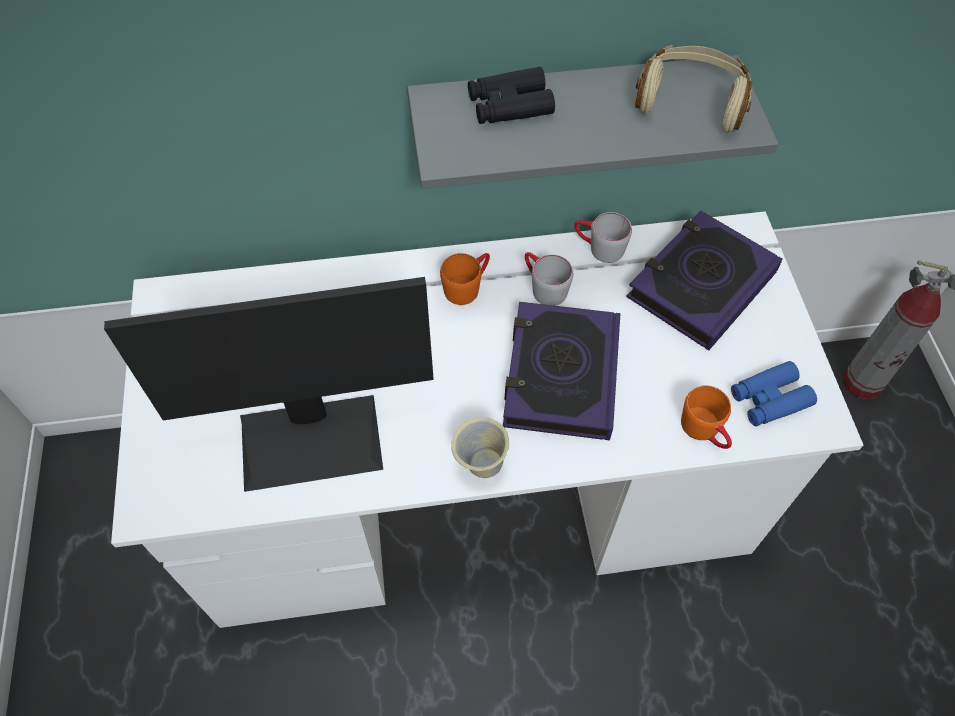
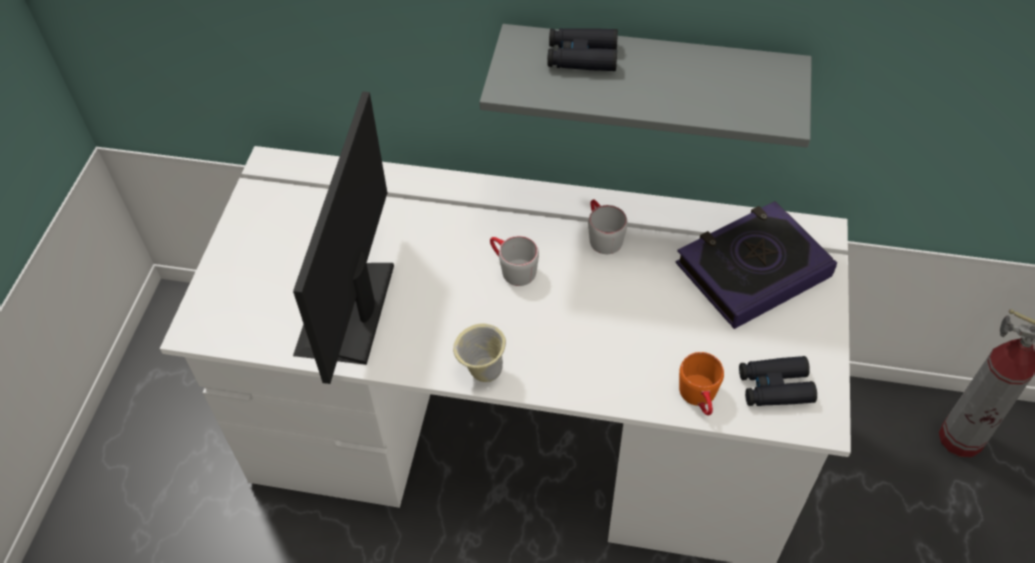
camera: 20 degrees right, 5 degrees down
(312, 439) = (348, 311): monitor -> monitor turned 90 degrees clockwise
(467, 286) = (533, 218): orange mug -> none
(560, 375) = (585, 315): book -> none
(599, 248) = (668, 214): grey mug -> grey mug (512, 268)
(691, 100) = (746, 85): beige headphones -> none
(769, 399) = (774, 387): blue binoculars -> black binoculars

